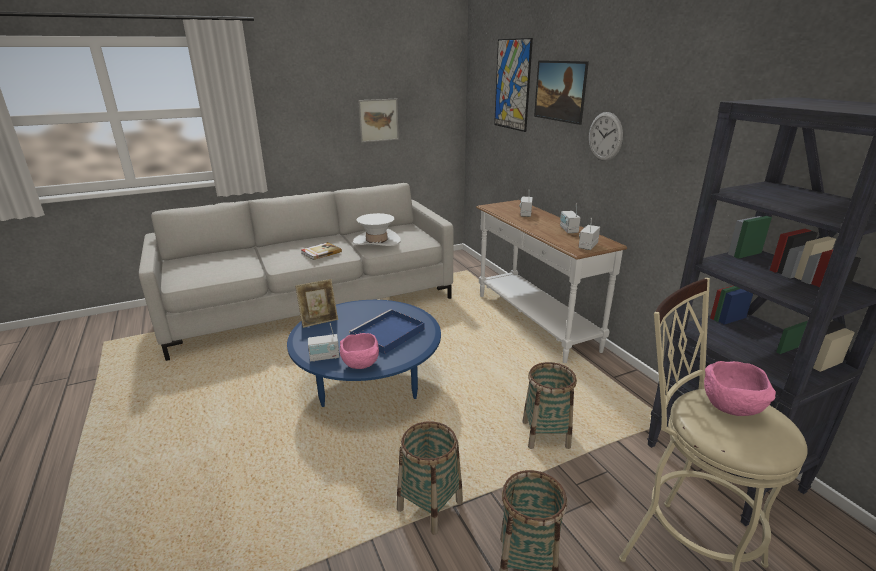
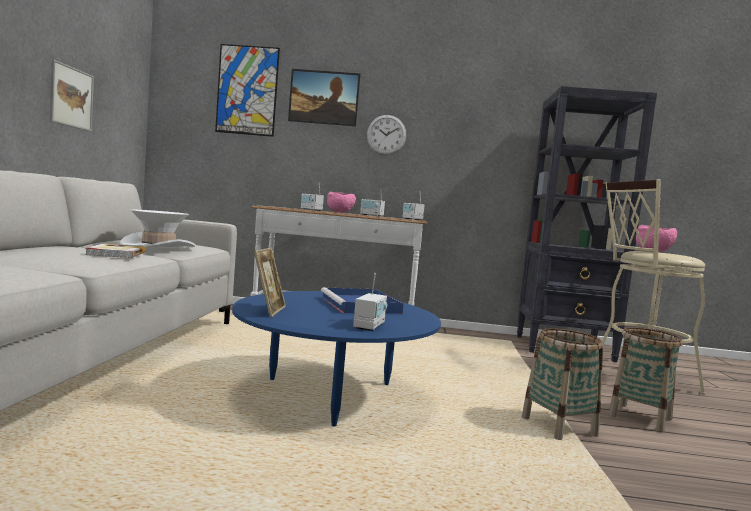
camera: 60 degrees left, 20 degrees down
(362, 365) = (412, 322): pink bowl -> pink bowl (340, 212)
(545, 435) = (495, 367): basket -> none

